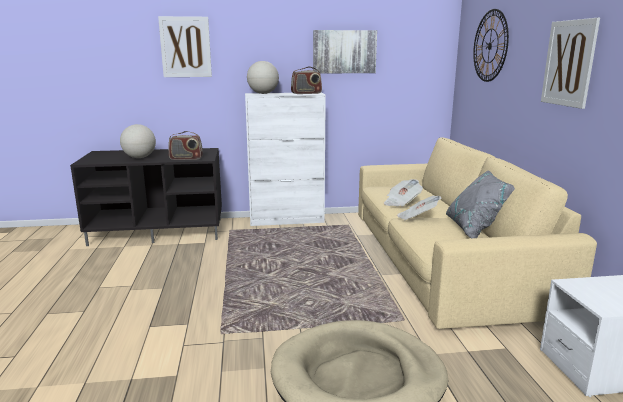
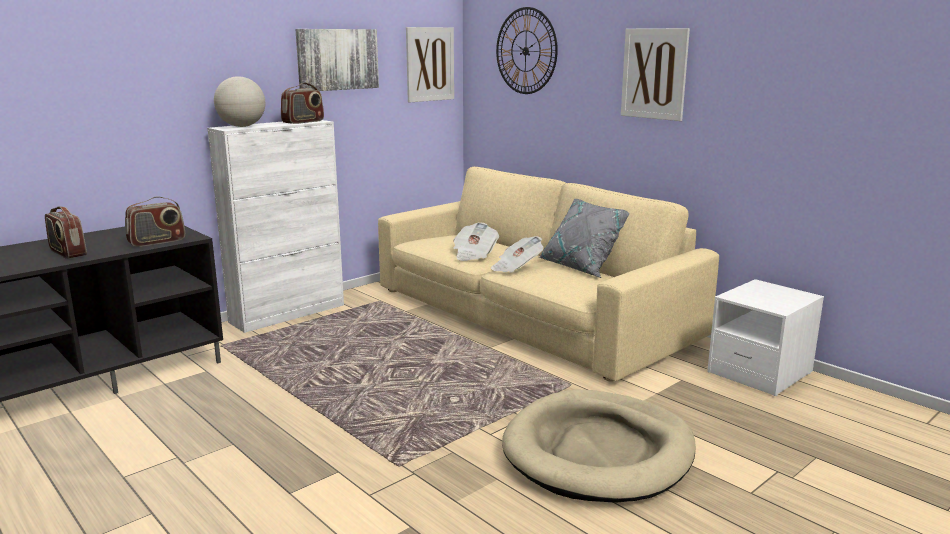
camera: 35 degrees left, 0 degrees up
(139, 157) = (67, 253): globe -> radio
(185, 47) = (102, 57): picture -> picture (430, 64)

